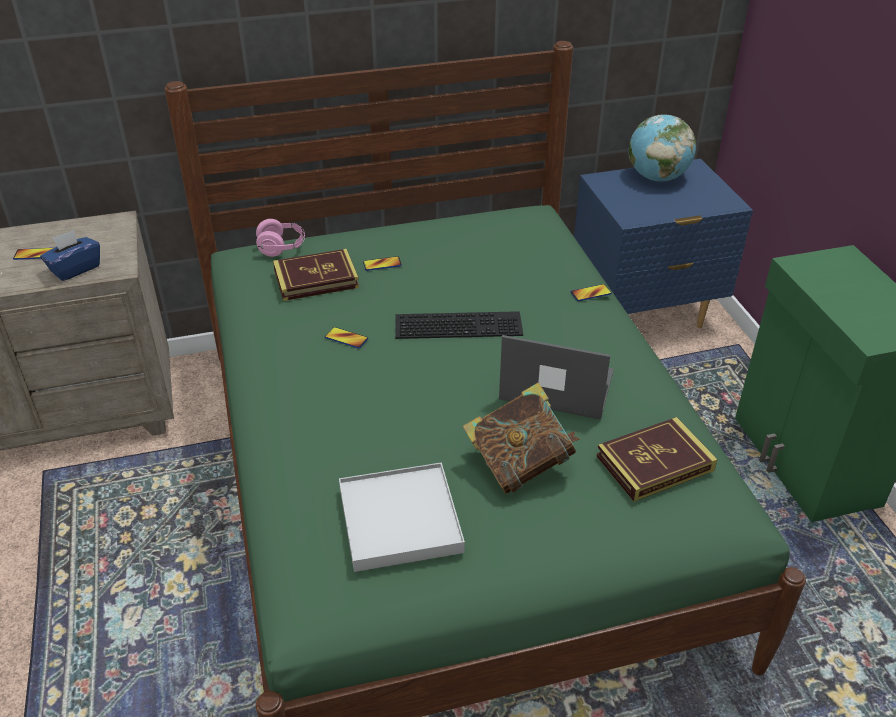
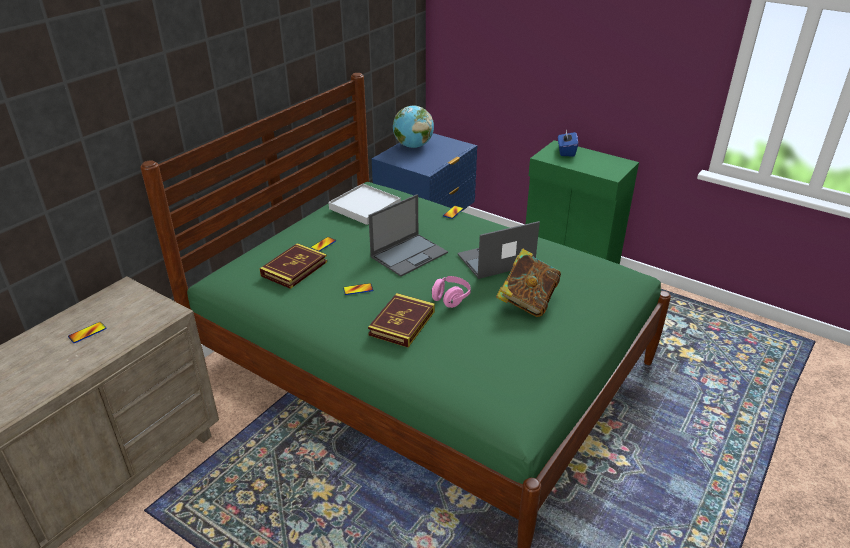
camera: 40 degrees left, 5 degrees down
(75, 269) = (136, 327): blue tissue box -> blue tissue box (566, 151)
(282, 248) = (245, 263): pink headphones -> pink headphones (451, 298)
(400, 520) = (508, 355): white tray -> white tray (365, 206)
(459, 324) = (409, 254): keyboard -> laptop
(654, 463) = (580, 271): book -> book (402, 323)

